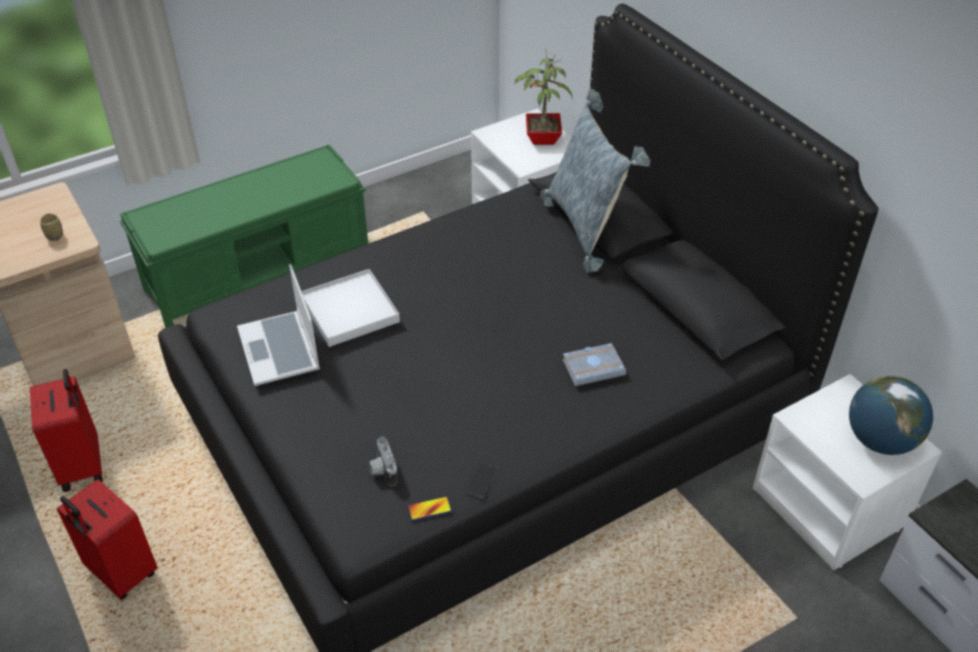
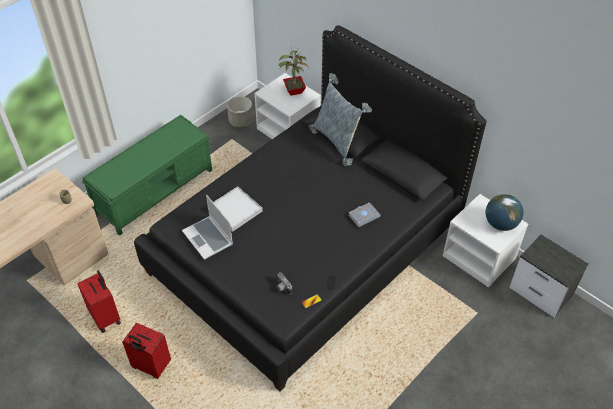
camera: 15 degrees left, 5 degrees up
(449, 187) = (241, 121): none -> grey planter

